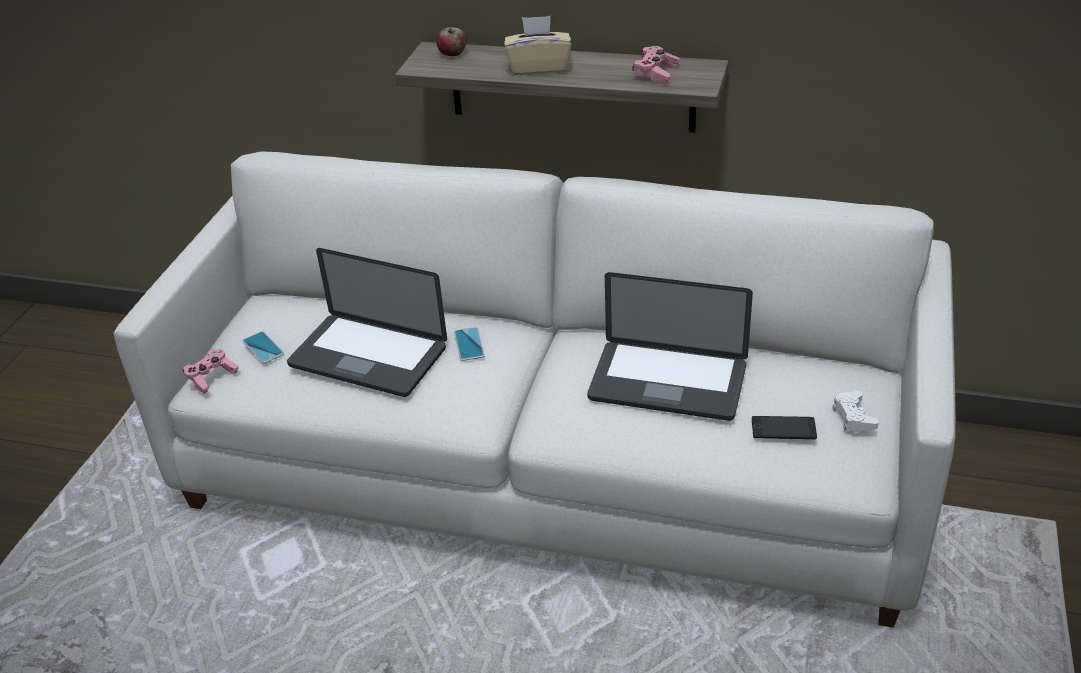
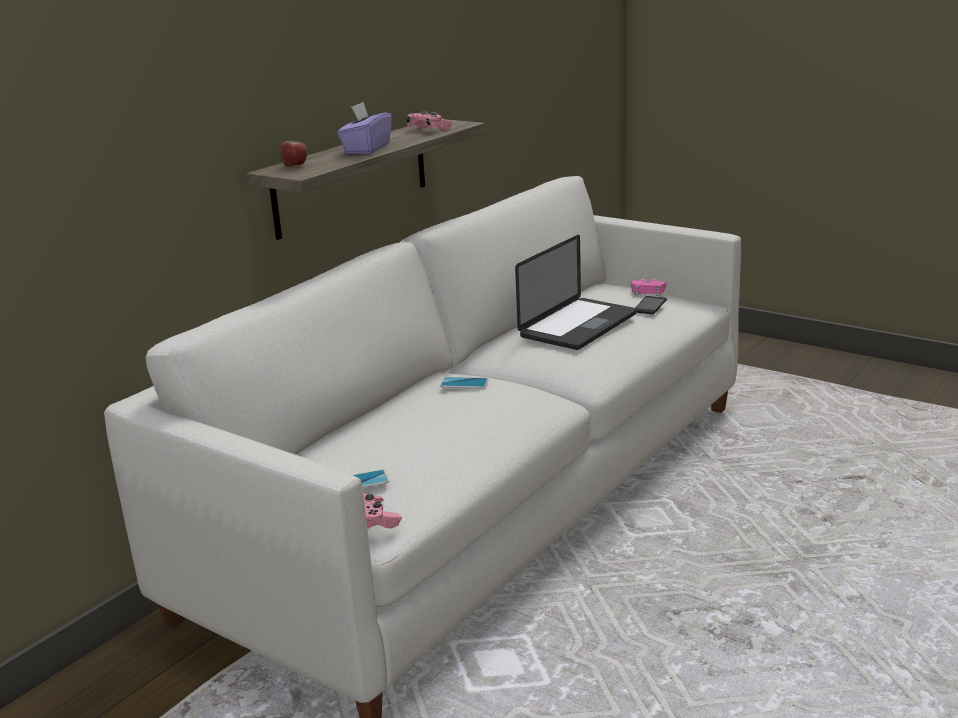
camera: 70 degrees left, 15 degrees down
(368, 357) = (439, 425): laptop -> none
(538, 67) = (366, 149): beige tissue box -> purple tissue box
(853, 416) = (648, 291): white game controller -> pink game controller

